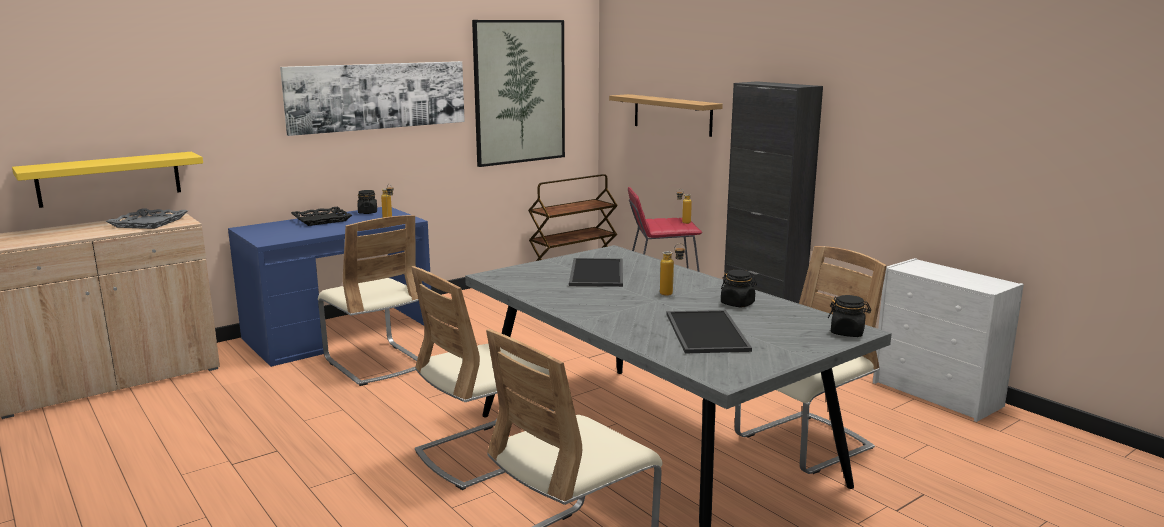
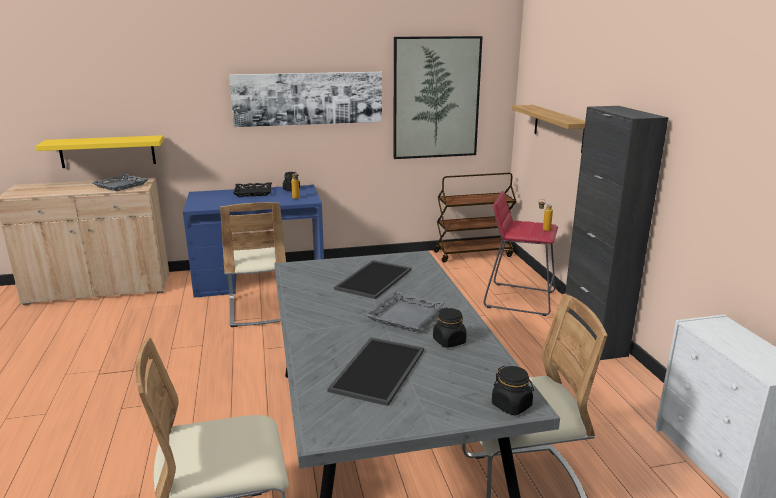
camera: 25 degrees right, 5 degrees up
(483, 453) = (255, 412): beige chair -> none
(671, 294) = (405, 316): bottle -> grey tray

